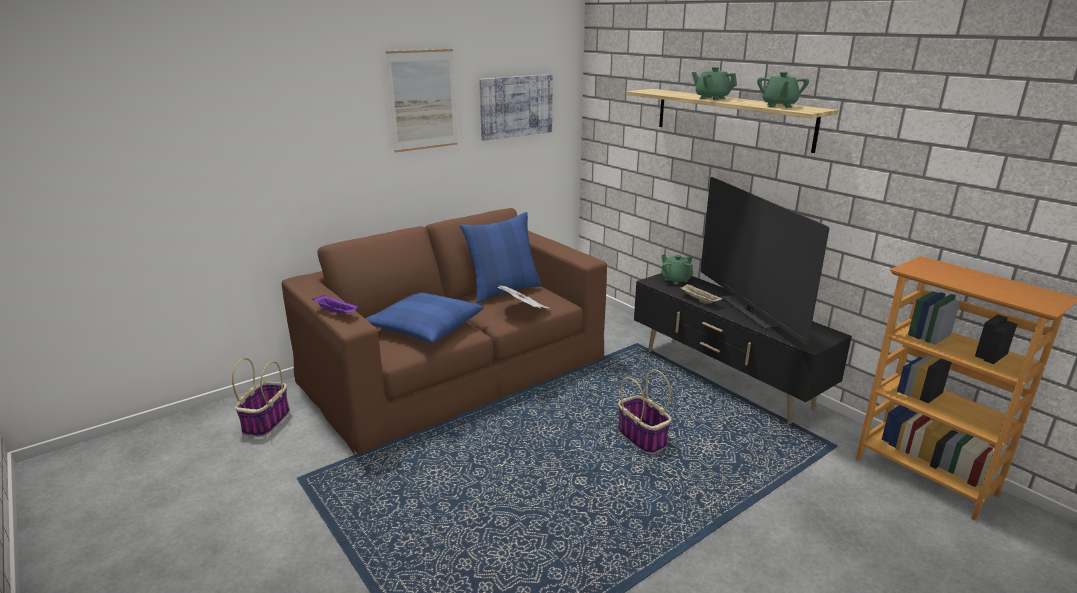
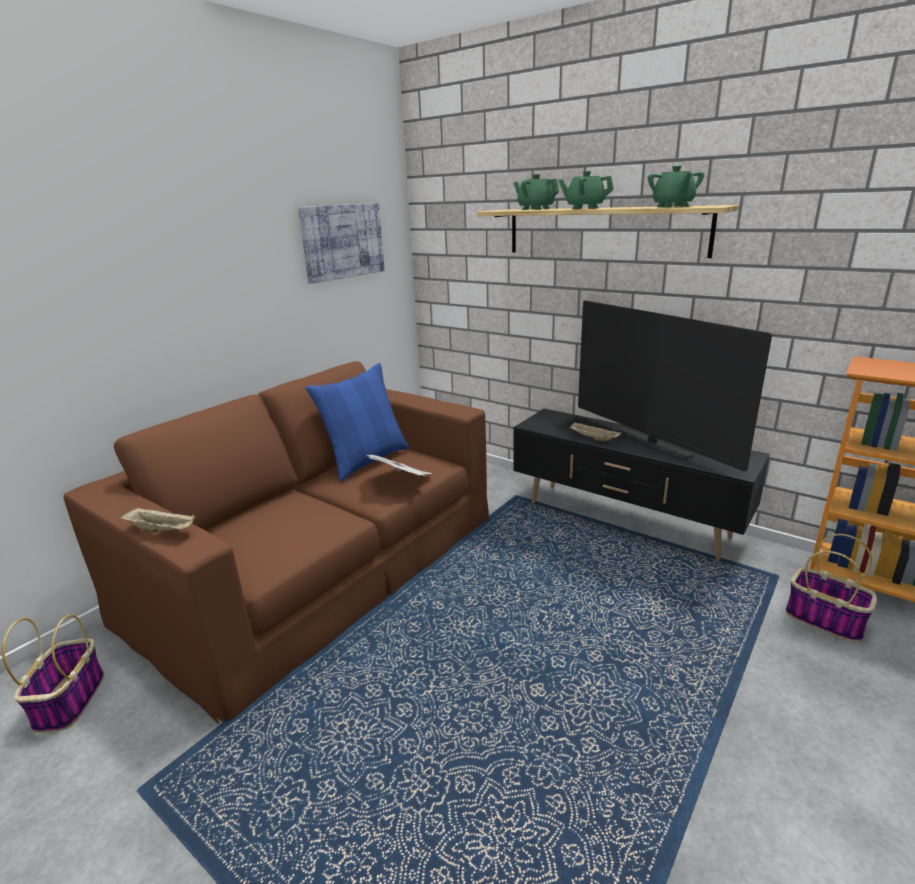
camera: 15 degrees left, 0 degrees up
(337, 313) = (162, 530): purple tray -> beige tray
(423, 100) = (232, 234): picture -> none
(424, 327) = (284, 524): blue pillow -> none
(643, 438) = (579, 611): basket -> basket (825, 620)
(675, 280) = (554, 420): green teapot -> green teapot (535, 209)

